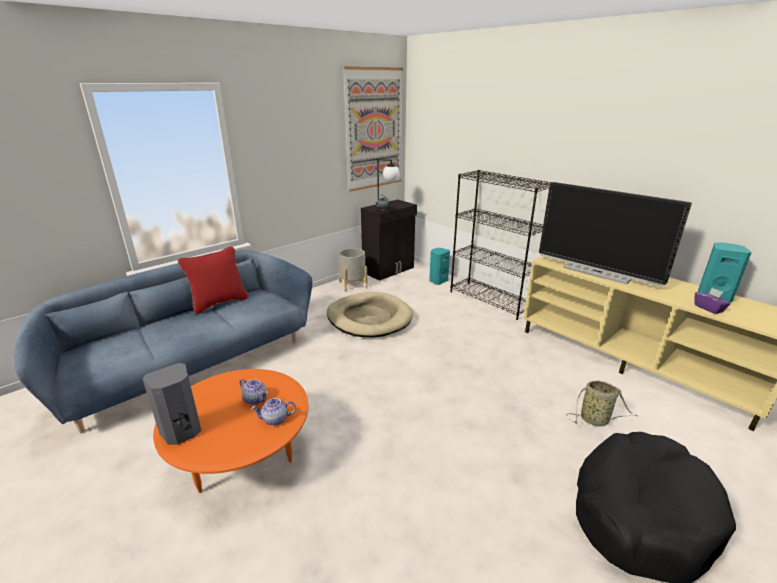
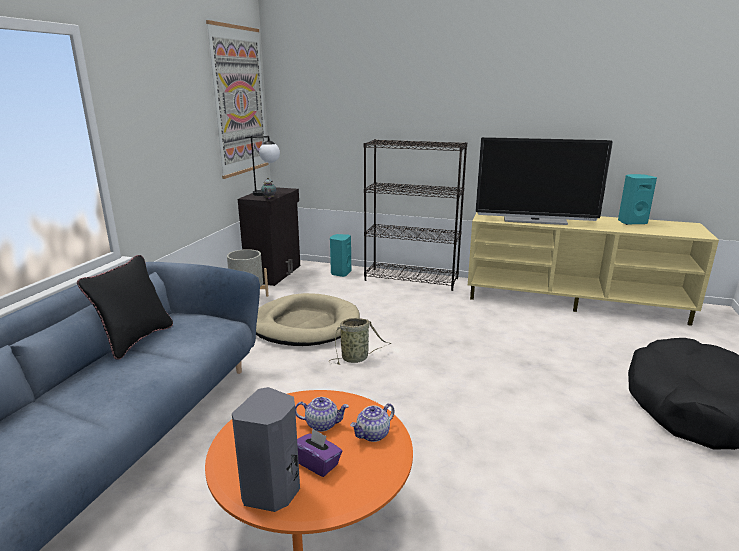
camera: 30 degrees left, 5 degrees down
(219, 303) = (135, 340): red pillow -> black pillow
(596, 420) = (595, 351): basket -> basket (356, 358)
(708, 308) = (640, 230): purple tissue box -> purple tissue box (317, 463)

